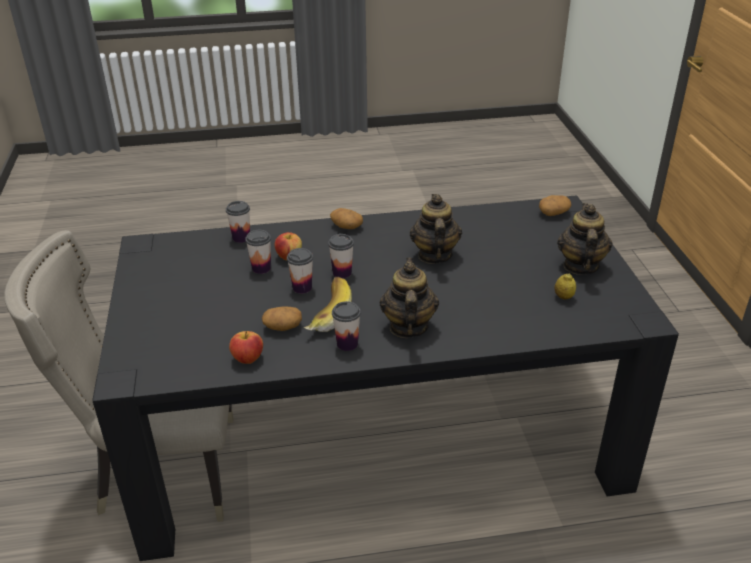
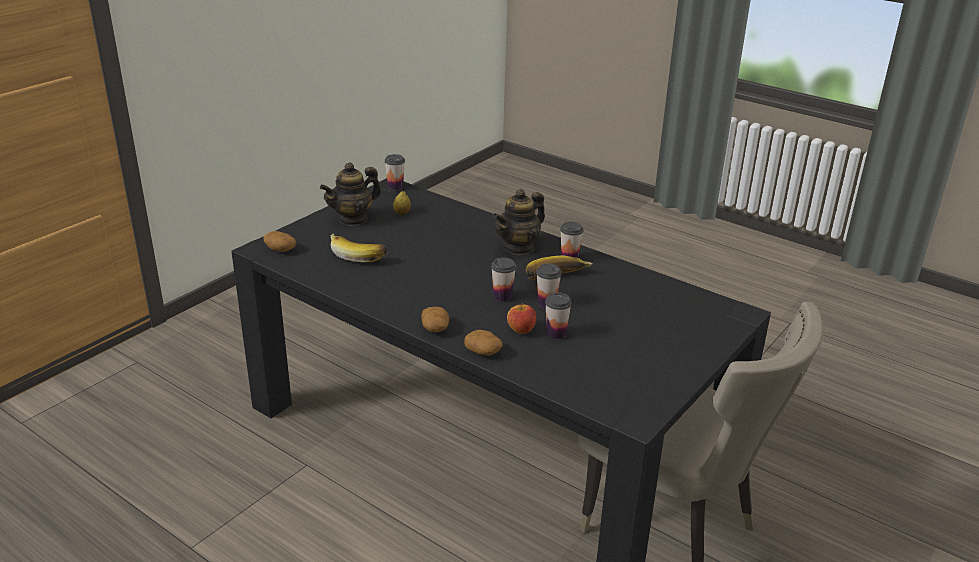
camera: 135 degrees left, 5 degrees down
(241, 238) = (535, 370): cup -> cup (395, 187)
(248, 358) = (643, 282): apple -> none
(282, 327) = (596, 287): potato -> potato (483, 351)
(434, 255) = (419, 272): teapot -> none
(501, 241) = (358, 254): none -> banana

